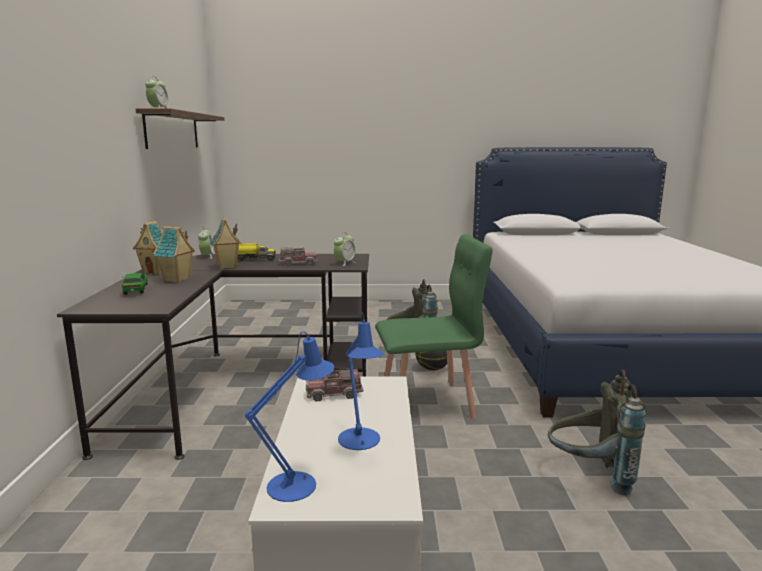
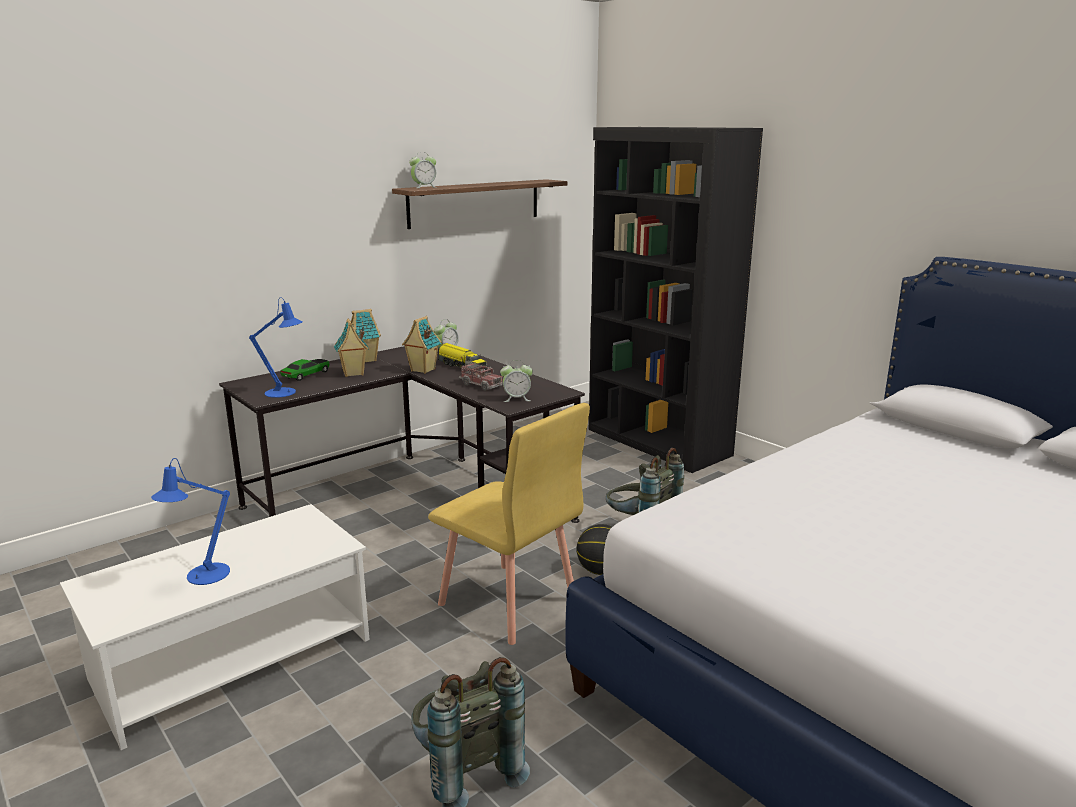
camera: 50 degrees right, 5 degrees up
(298, 483) = (118, 578): blue table lamp -> blue table lamp (284, 393)
(319, 307) = (657, 442): none -> black bookcase
(334, 394) = (287, 531): toy truck -> none
(427, 403) = (508, 603): green chair -> yellow chair

